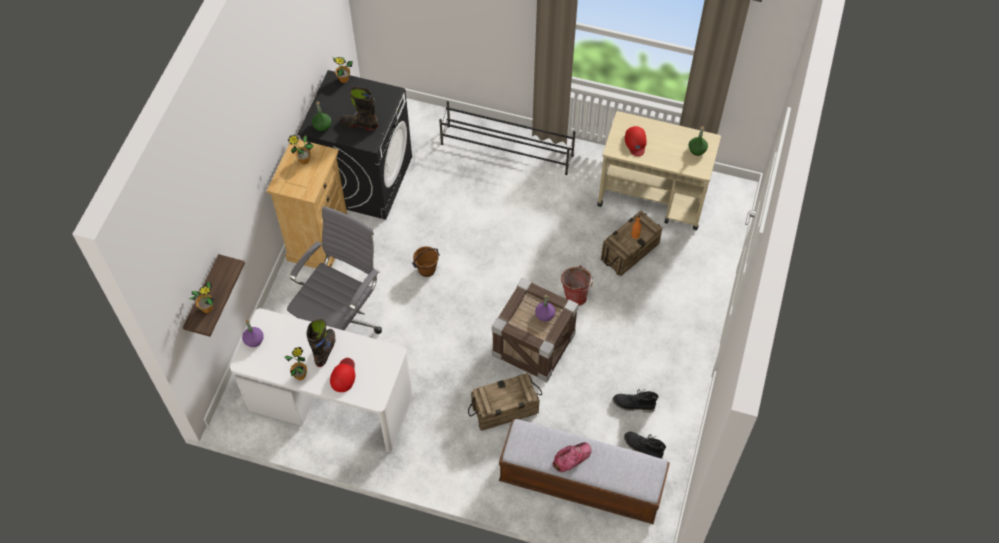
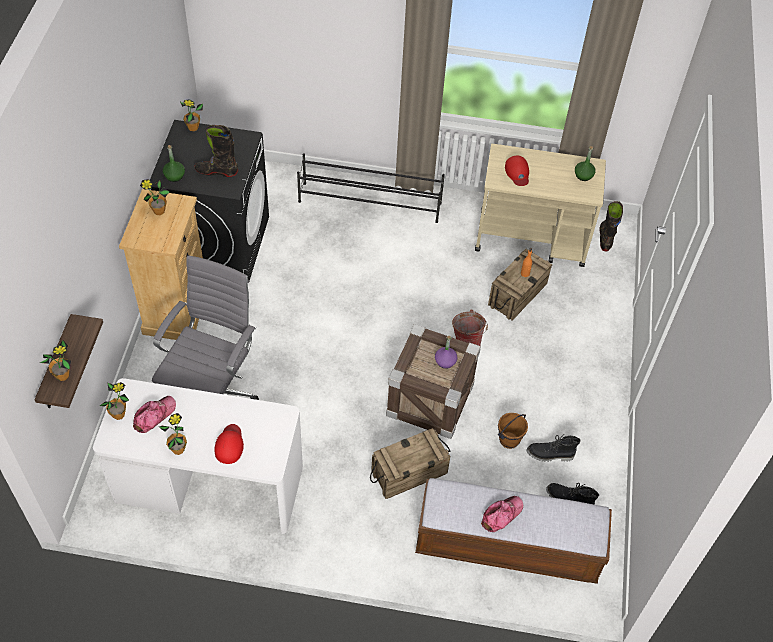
camera: 10 degrees left, 5 degrees down
(254, 340) = (118, 414): purple bottle -> potted plant
(283, 344) = (154, 416): none -> cap
(325, 350) = (204, 418): black boot -> black boot (605, 238)
(427, 270) = (301, 331): brown bucket -> brown bucket (509, 440)

